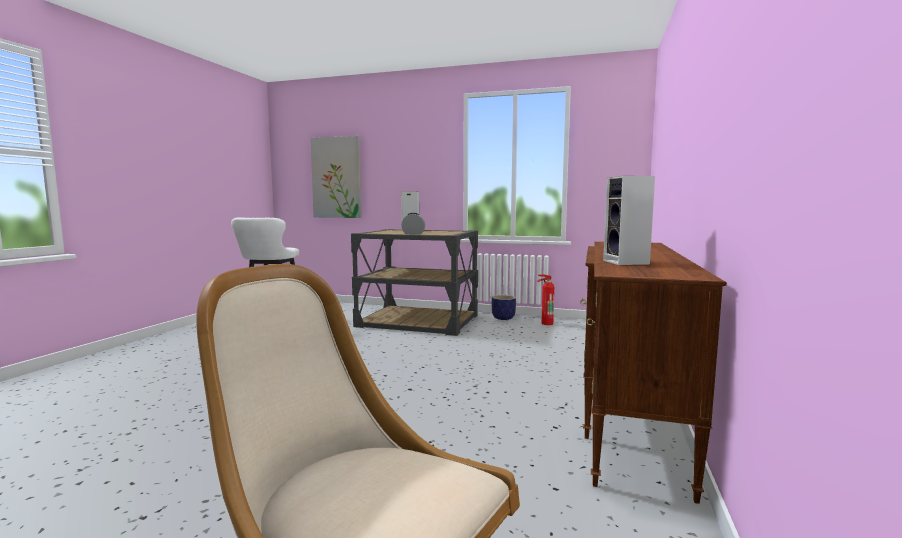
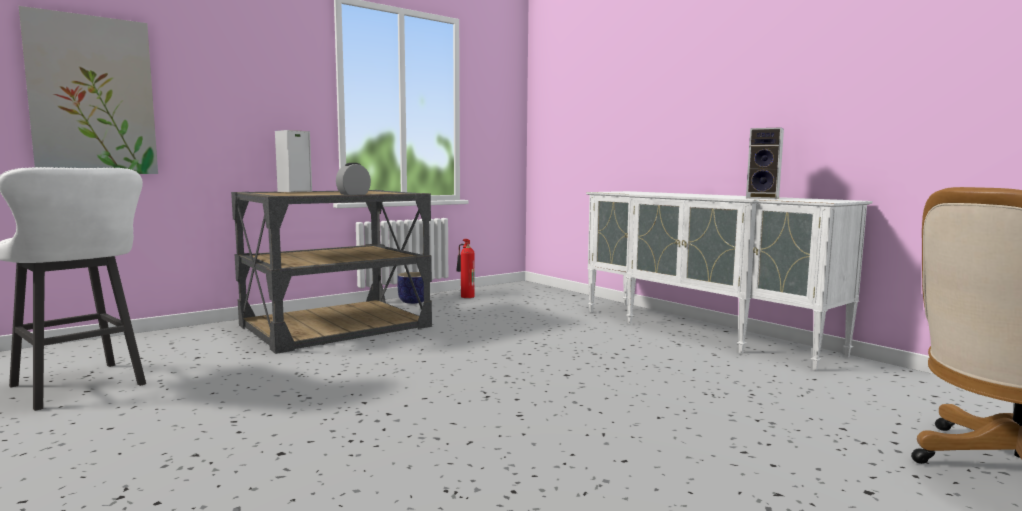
camera: 55 degrees left, 0 degrees up
(627, 408) = (701, 331): brown cabinet -> white cabinet

